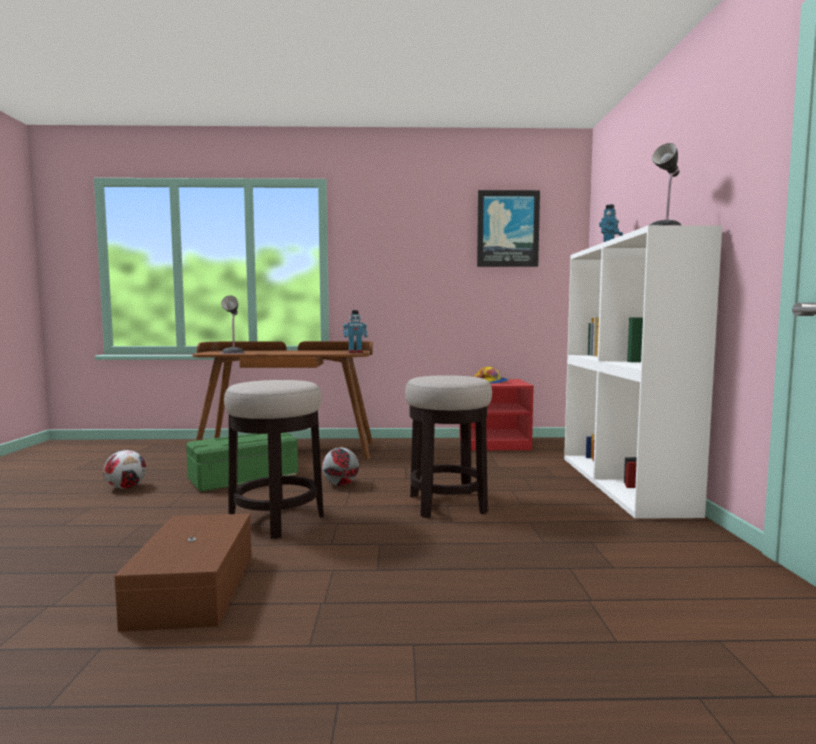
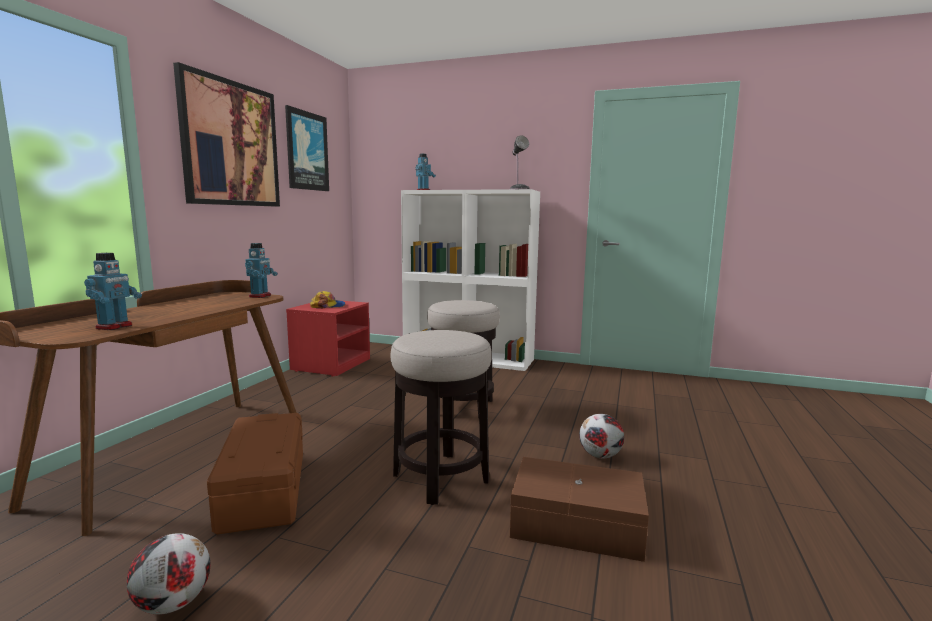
camera: 70 degrees left, 5 degrees up
(233, 353) = (115, 327): table lamp -> toy robot
(244, 476) = (262, 490): green storage box -> brown storage box
(340, 484) = (367, 438): football -> football (600, 456)
(409, 235) = (231, 144): none -> picture

